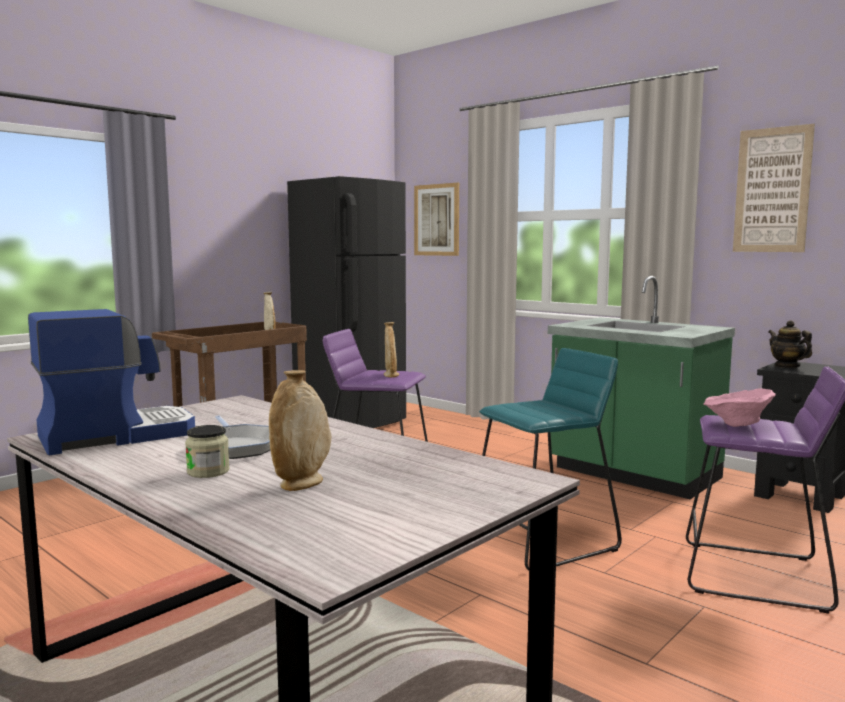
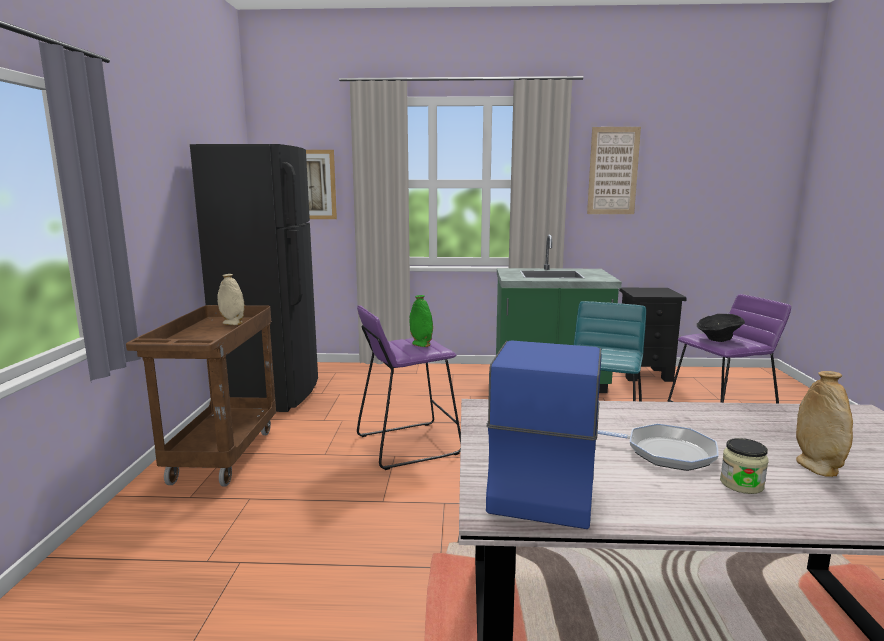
camera: 40 degrees left, 5 degrees up
(391, 375) = (421, 344): beige vase -> green vase
(737, 424) = (717, 340): pink bowl -> black bowl
(787, 366) = (638, 292): teapot -> none

